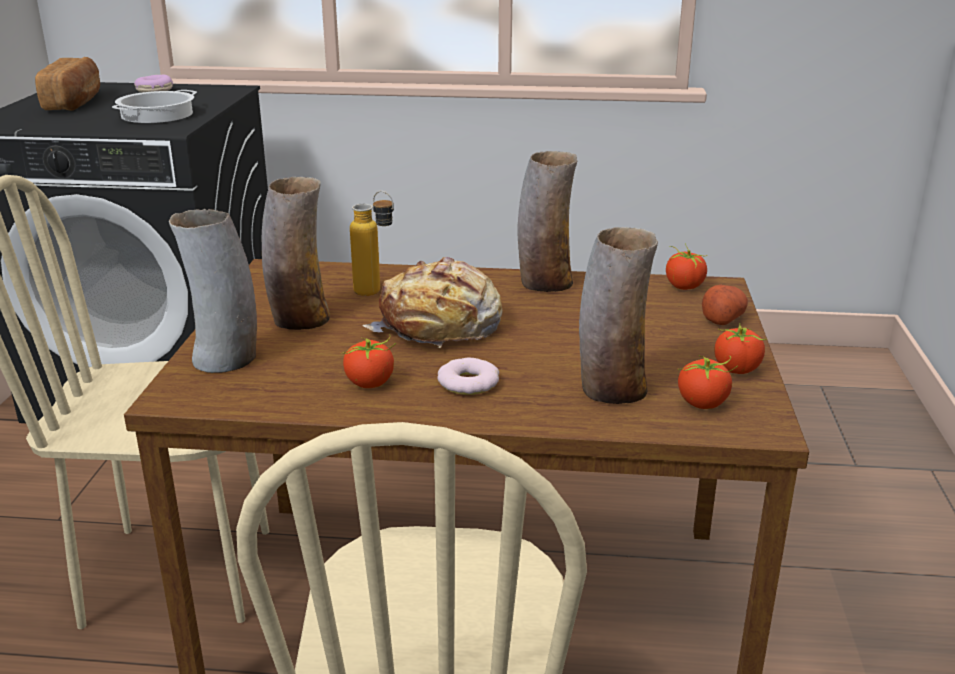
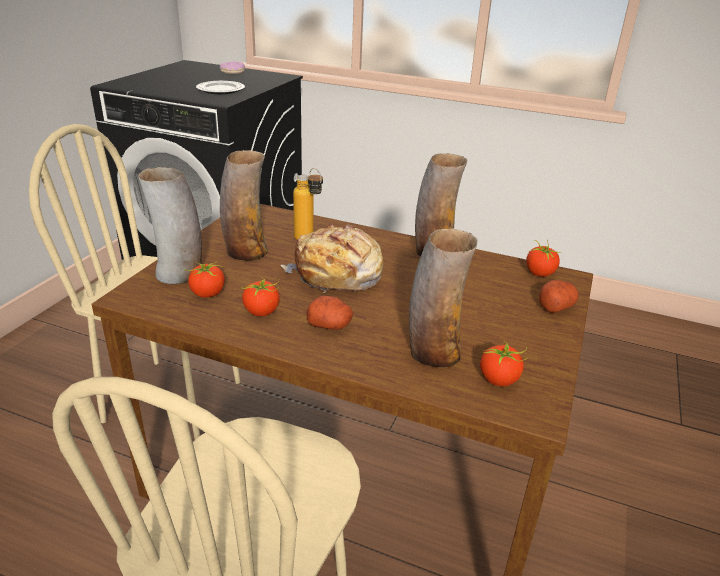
camera: 15 degrees right, 5 degrees up
(75, 102) = (178, 75): bread -> none
(157, 115) = (220, 90): cooking pot -> plate
(468, 383) = (330, 325): donut -> potato
(737, 370) = (543, 355): tomato -> tomato (207, 294)

